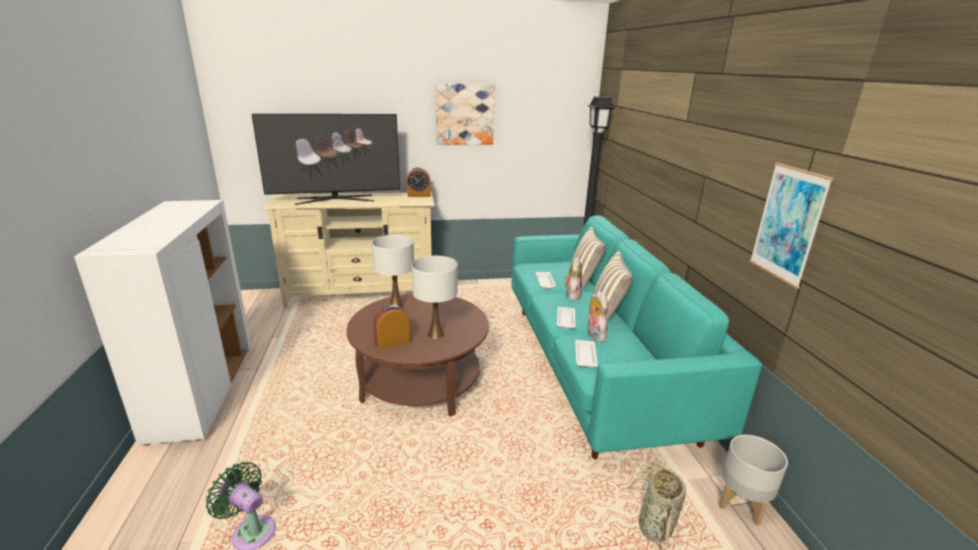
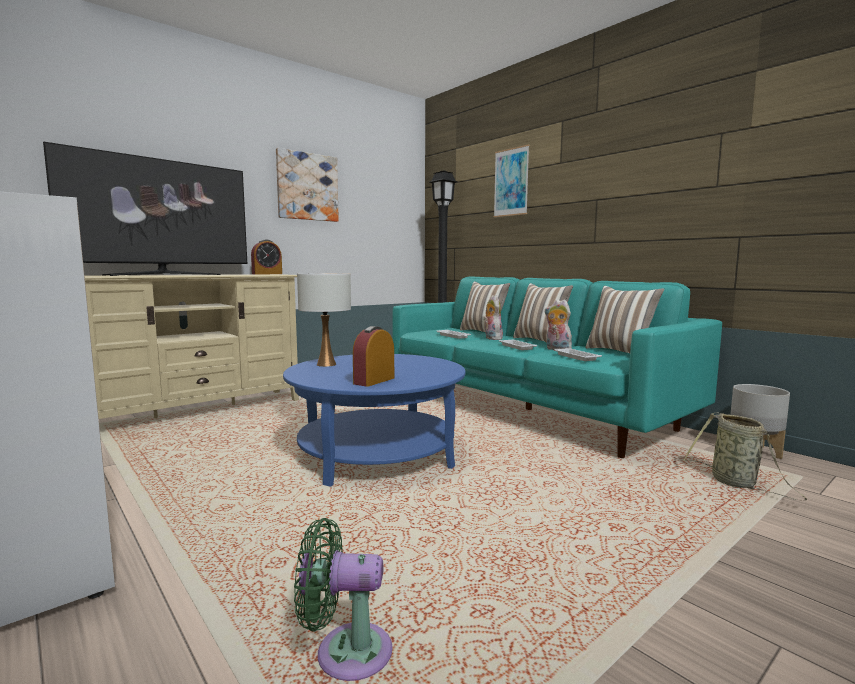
camera: 30 degrees left, 15 degrees down
(421, 381) = (377, 454): brown coffee table -> blue coffee table
(435, 334) = (411, 371): white table lamp -> none
(646, 359) = (620, 352): none -> pillow
(788, 224) = (712, 197): picture -> picture (511, 182)

